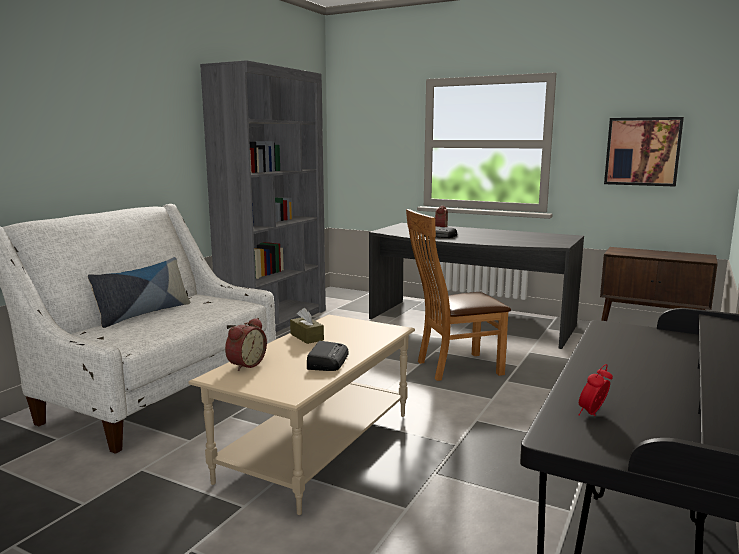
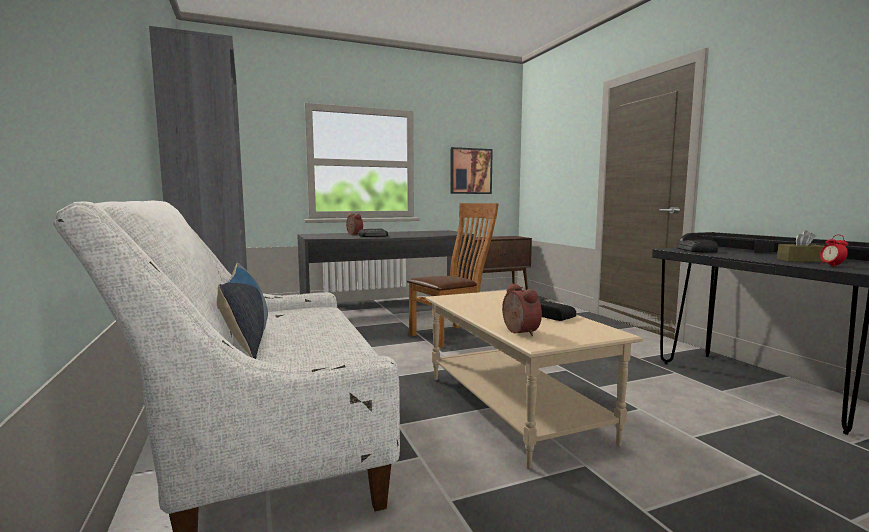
camera: 50 degrees left, 5 degrees down
(307, 337) = (477, 309): brown tissue box -> brown tissue box (801, 260)
(454, 367) = (451, 335): brown chair -> brown chair turned 150 degrees counterclockwise
(627, 338) = (697, 250): none -> radio

